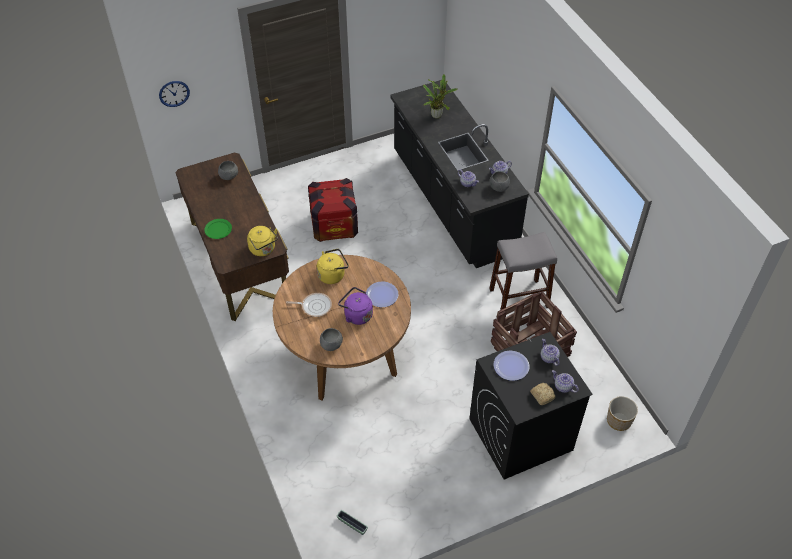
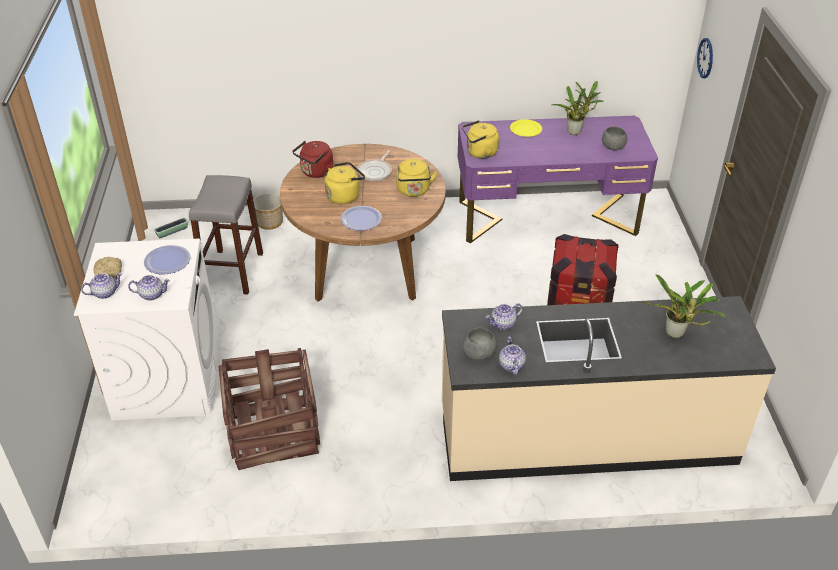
camera: 110 degrees right, 10 degrees down
(212, 200) = (576, 132): none -> potted plant
(218, 229) = (526, 130): green plate -> yellow plate
(239, 261) = (547, 218): brown desk -> purple desk
(331, 345) = (316, 172): grey bowl -> red kettle
(356, 315) = (344, 196): purple kettle -> yellow kettle
(452, 202) = (586, 435): black counter -> beige counter
(519, 298) = (366, 451): grey stool -> grey stool (233, 271)
(520, 435) = (167, 379): black washing machine -> white washing machine
(619, 421) = (111, 484): planter -> planter (269, 222)

